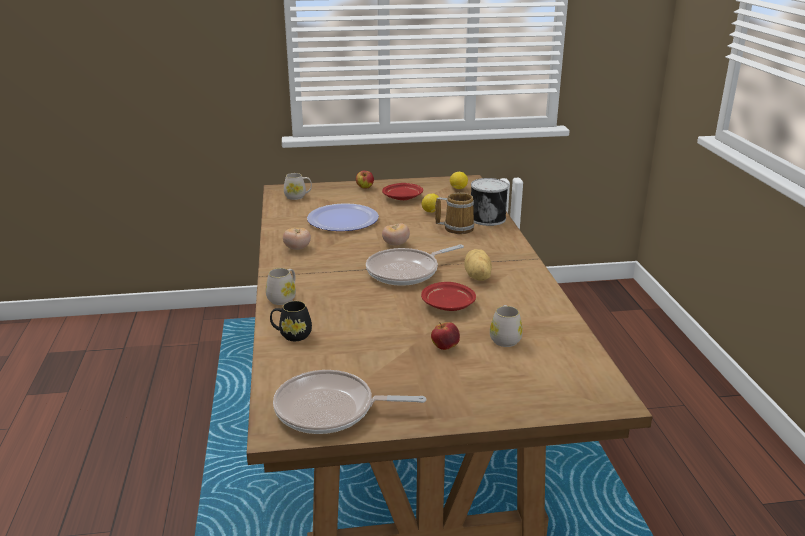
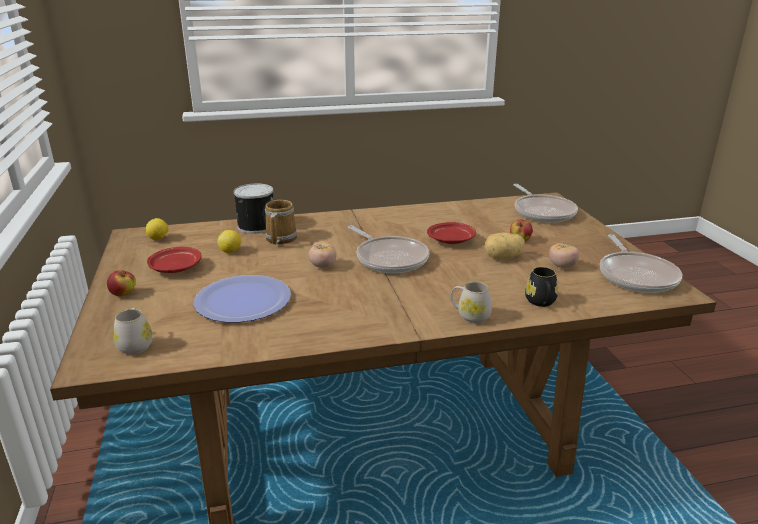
camera: 95 degrees left, 0 degrees up
(297, 248) = (337, 322): tomato -> tomato (562, 266)
(477, 277) = (394, 230): potato -> potato (503, 258)
(505, 338) = (494, 222): white mug -> none
(549, 382) = (542, 212): none -> frying pan

